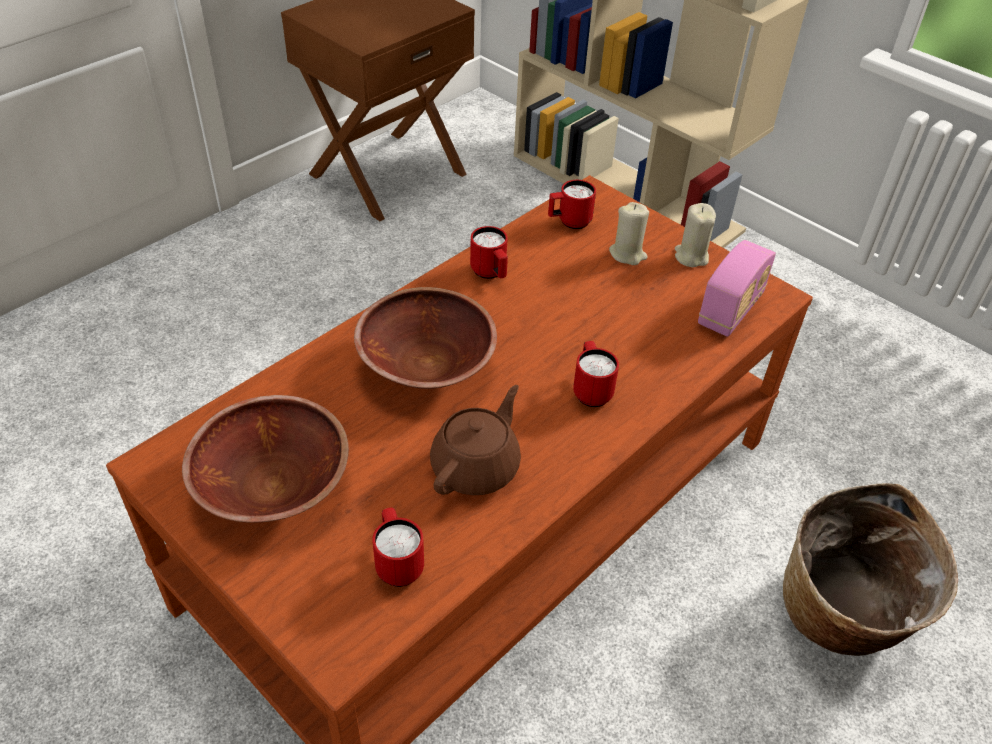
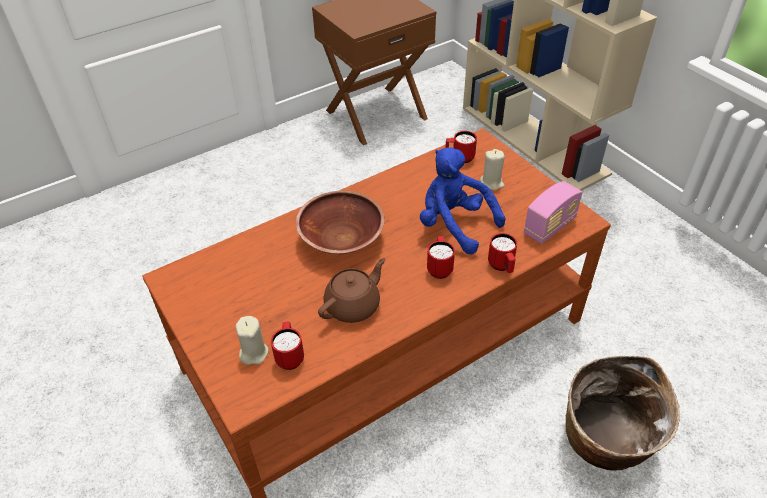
camera: 15 degrees right, 0 degrees up
(274, 485) = (231, 300): brown bowl -> none
(491, 274) = (398, 186): red mug -> red mug (502, 266)
(592, 323) = (454, 225): none -> blue plush toy
(691, 256) = (534, 188): beige candle -> beige candle (253, 353)

